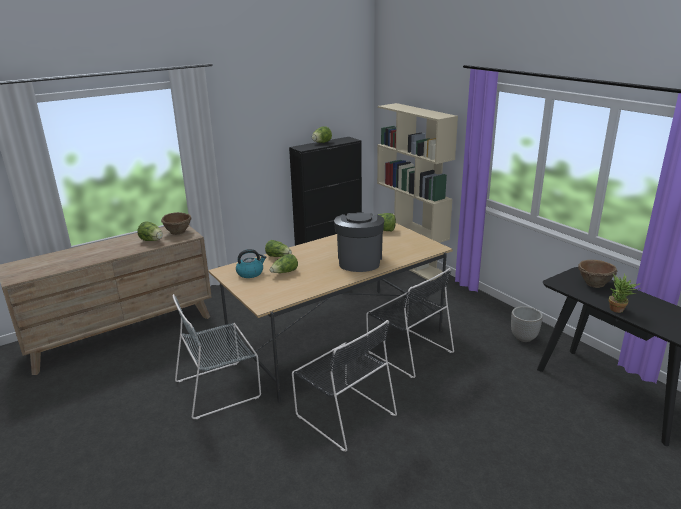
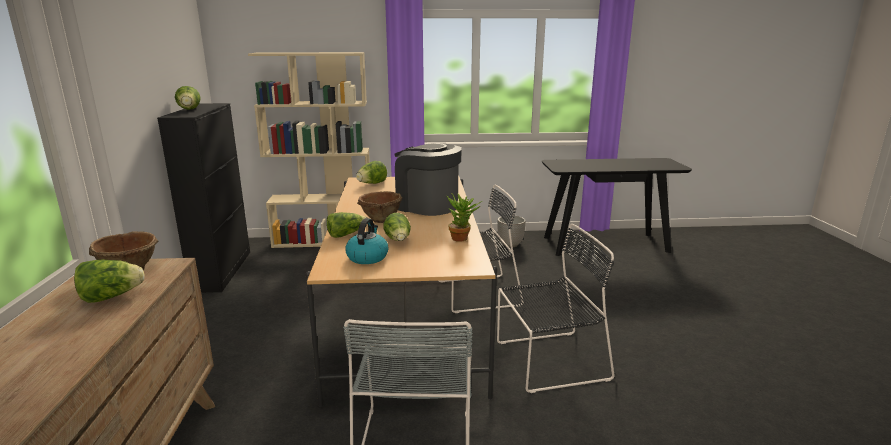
camera: 60 degrees left, 5 degrees down
(594, 284) = (574, 163): brown bowl -> brown bowl (380, 220)
(619, 310) = (619, 168): potted plant -> potted plant (463, 238)

